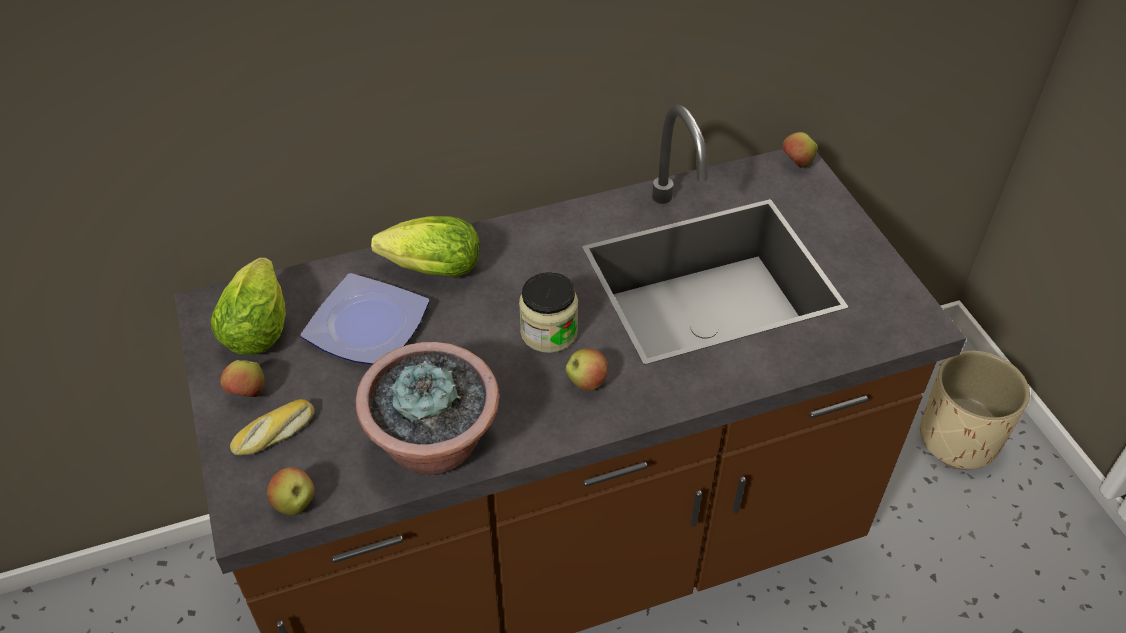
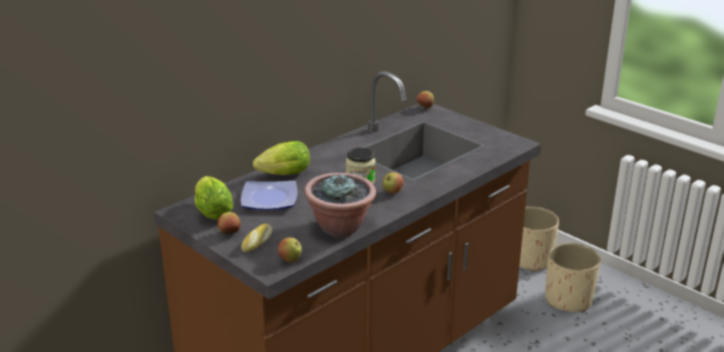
camera: 25 degrees left, 20 degrees down
(979, 554) = (568, 300): none -> beige planter

